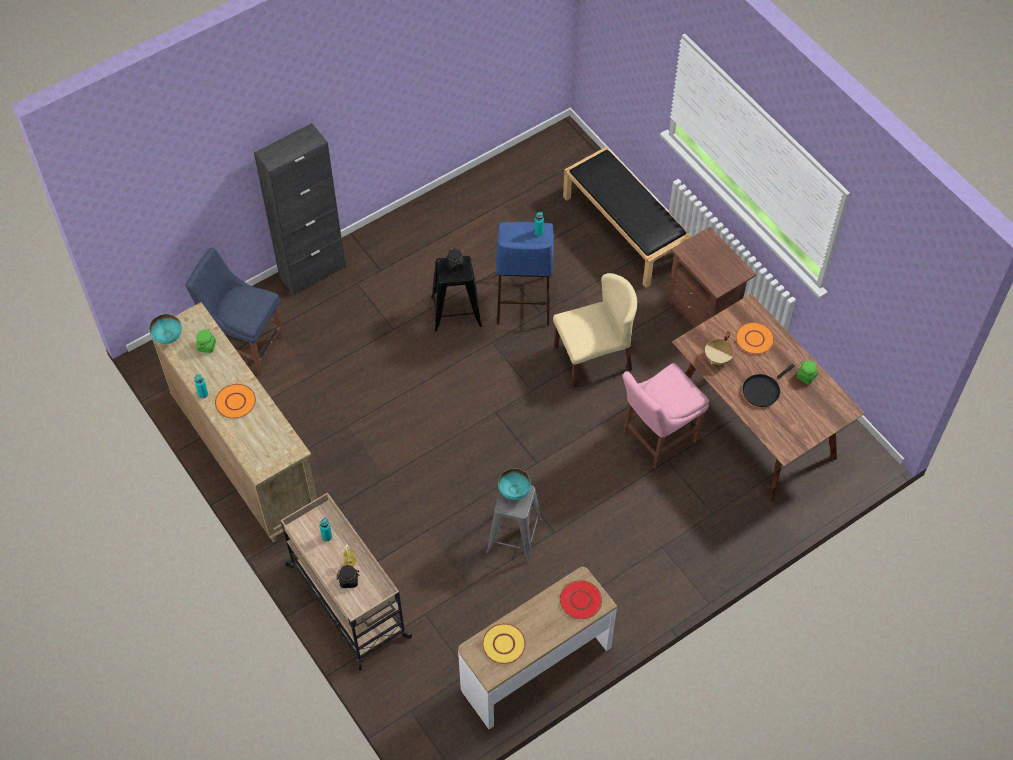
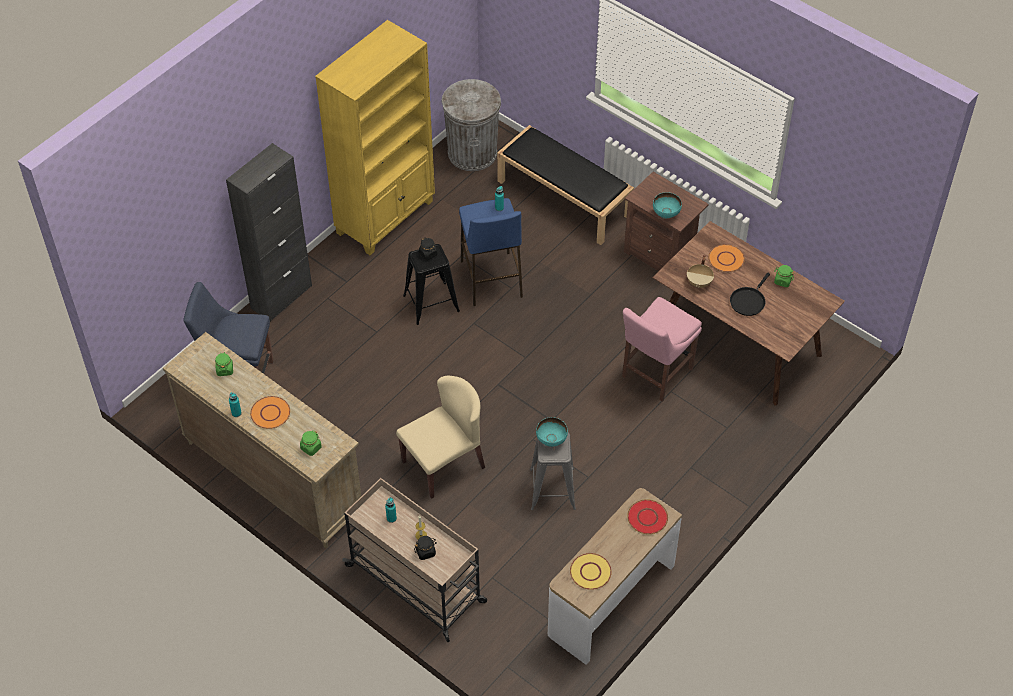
camera: 15 degrees left, 5 degrees down
(168, 337) = (184, 370): turquoise bowl -> turquoise bowl (666, 214)
(263, 447) = (311, 448): none -> green jar
(440, 211) = (386, 217): none -> yellow bookcase
(547, 161) = (472, 153): none -> grey trash can
(593, 357) = (573, 316): beige chair -> beige chair (443, 464)

